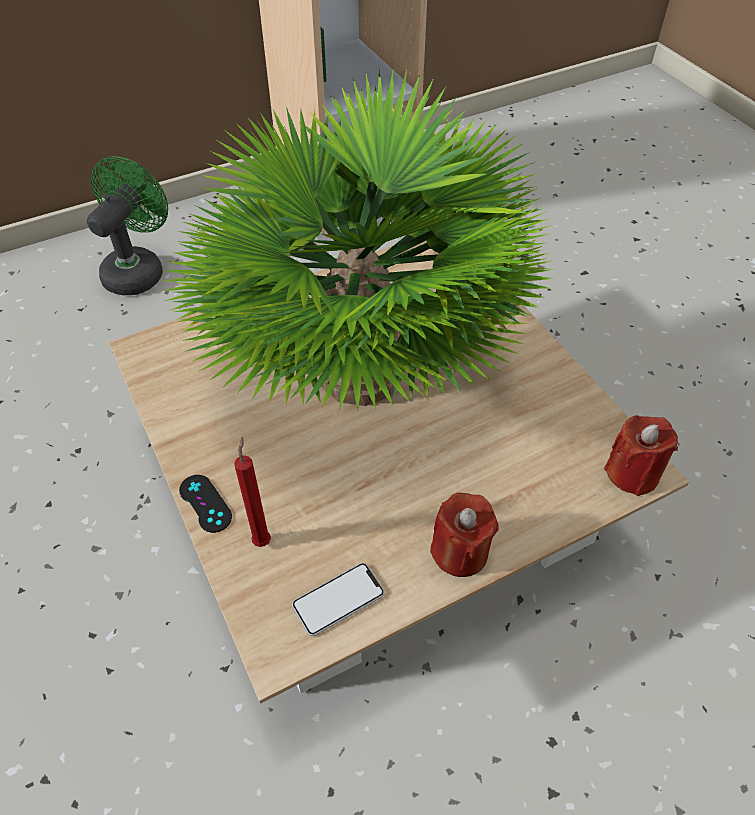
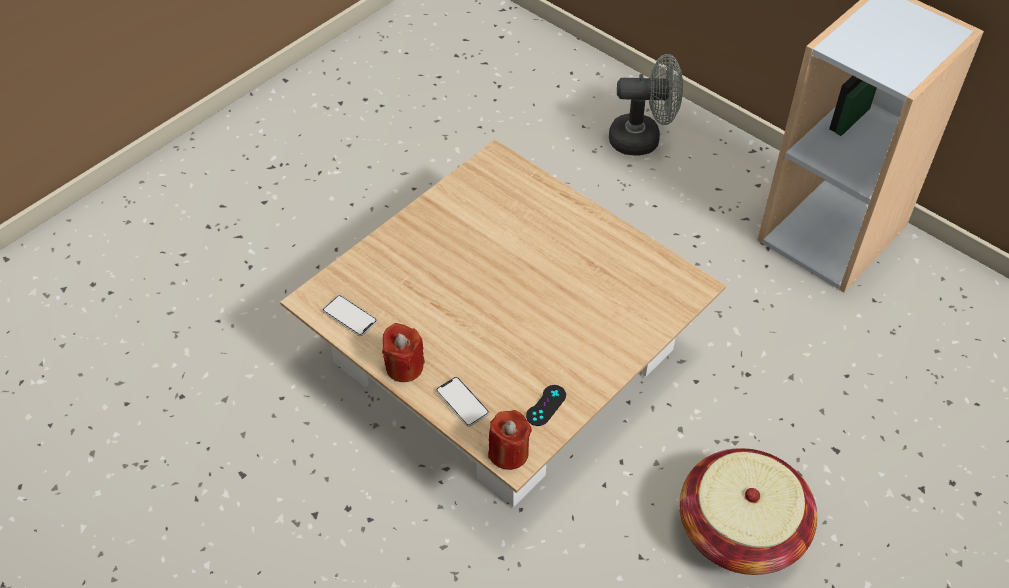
camera: 70 degrees right, 0 degrees up
(138, 269) = (643, 139): green fan -> grey fan
(205, 503) = (390, 234): black game controller -> black game controller (546, 405)
(262, 539) = (376, 269): red candle -> none
(359, 373) = (530, 274): potted plant -> none
(541, 500) = (462, 402): none -> phone
(656, 362) = (741, 529): none -> basket

